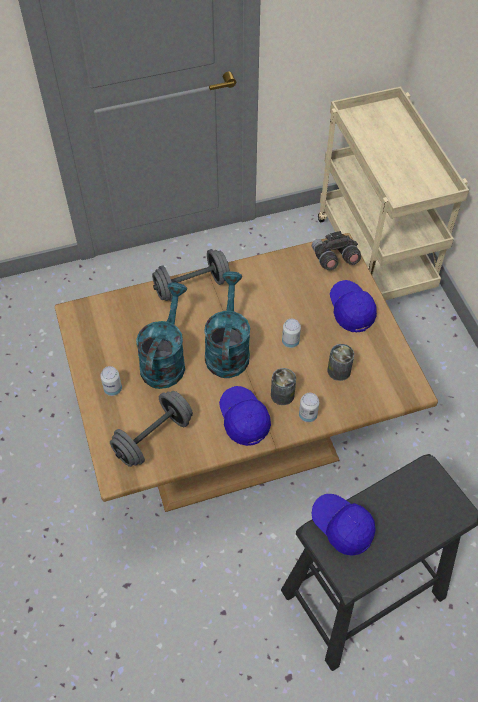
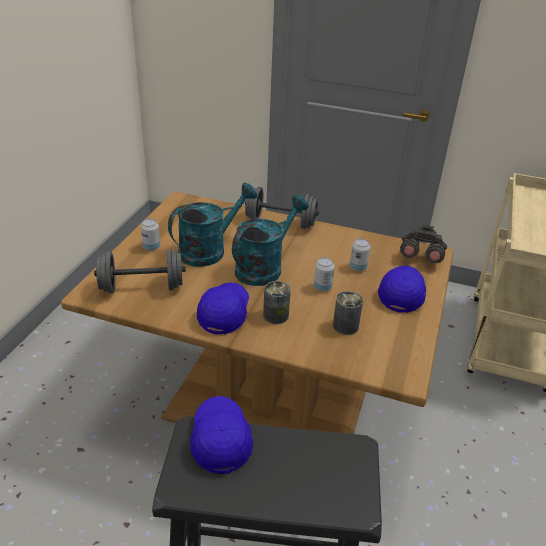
camera: 35 degrees right, 20 degrees down
(307, 415) = (282, 340): can -> can (358, 267)

